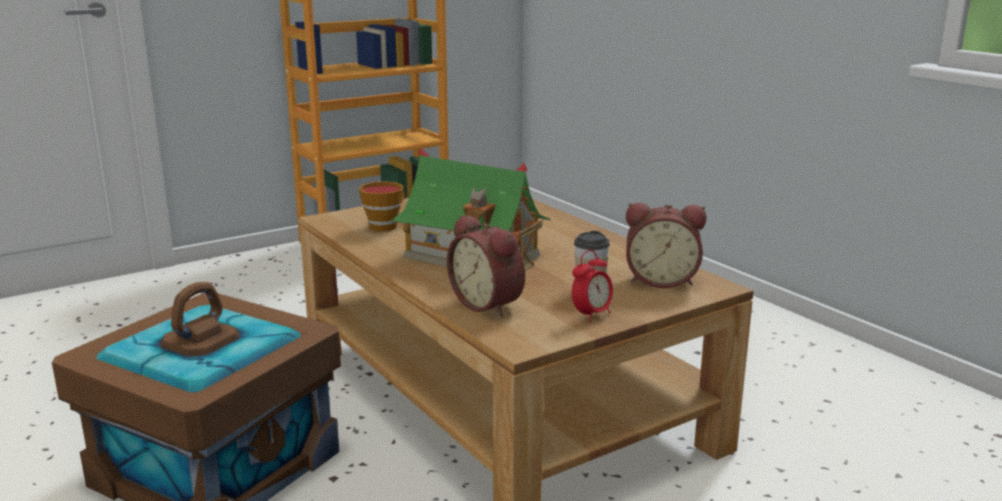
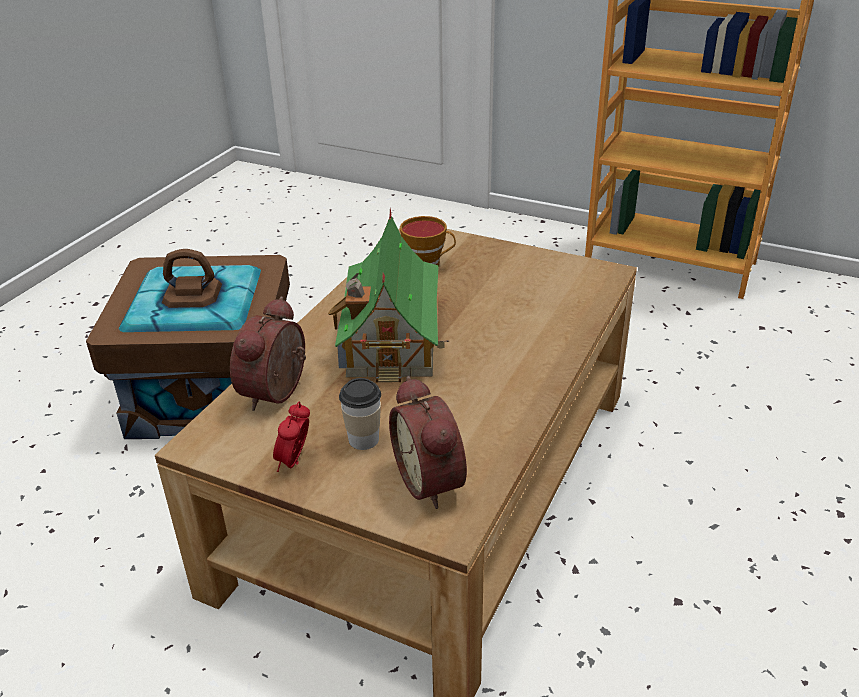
camera: 60 degrees right, 15 degrees up
(591, 315) = (295, 462): alarm clock -> alarm clock turned 90 degrees clockwise

